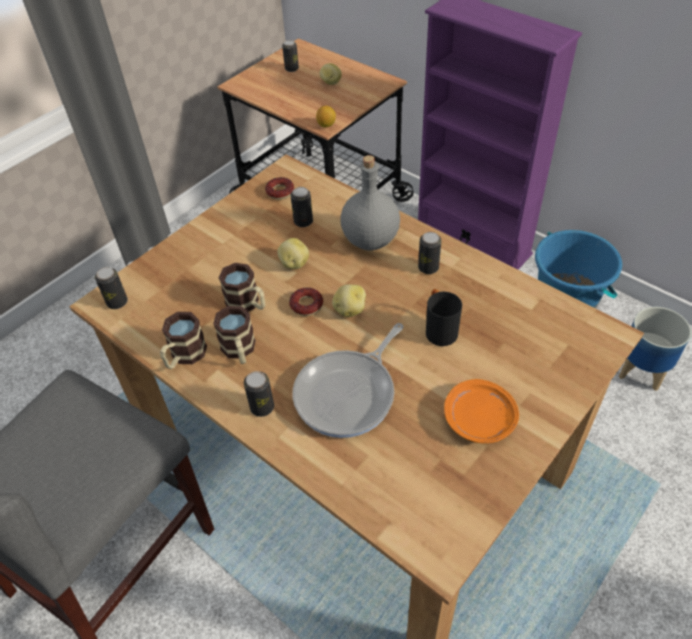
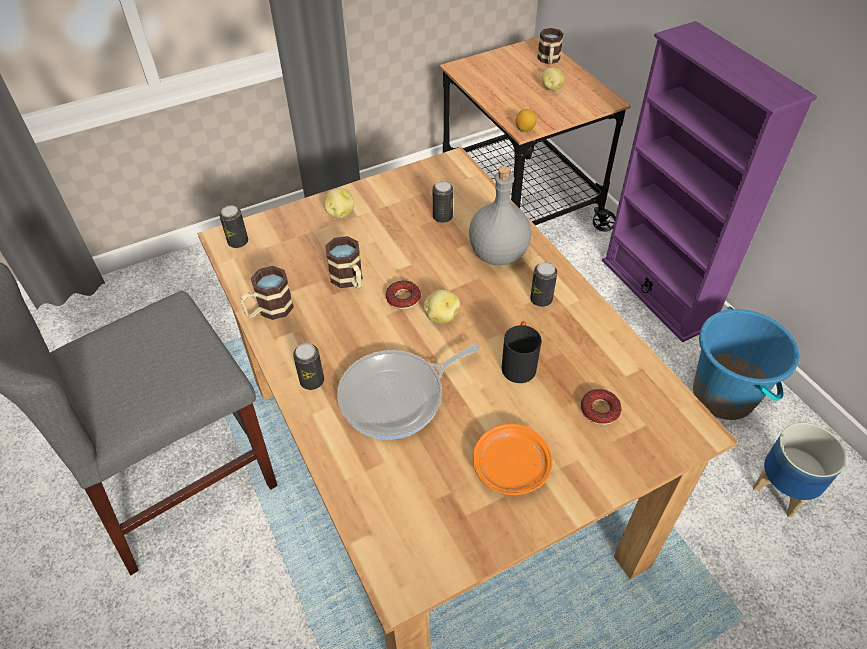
camera: 20 degrees right, 0 degrees up
(239, 351) = (319, 322): mug -> mug (549, 60)
(280, 192) = (436, 182): donut -> donut (600, 410)
(291, 69) = (519, 65): can -> none
(294, 263) = (412, 255): potato -> potato (340, 213)

